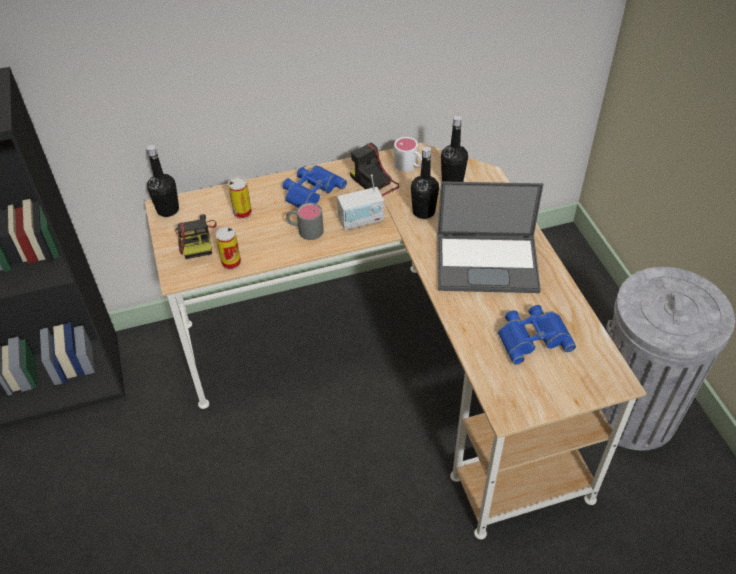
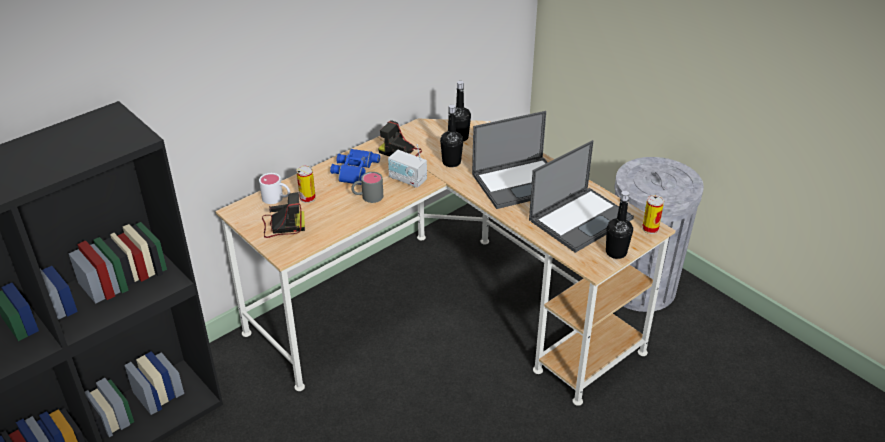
camera: 25 degrees left, 10 degrees down
(168, 210) = (241, 212): black bottle -> black bottle (616, 252)
(197, 239) = (282, 225): camera -> camera turned 60 degrees counterclockwise
(231, 263) = (323, 233): can -> can (650, 228)
(361, 220) = (407, 179): radio -> radio turned 75 degrees clockwise
(409, 166) = (420, 135): white mug -> white mug (277, 198)
(532, 336) = (581, 218): blue binoculars -> laptop

